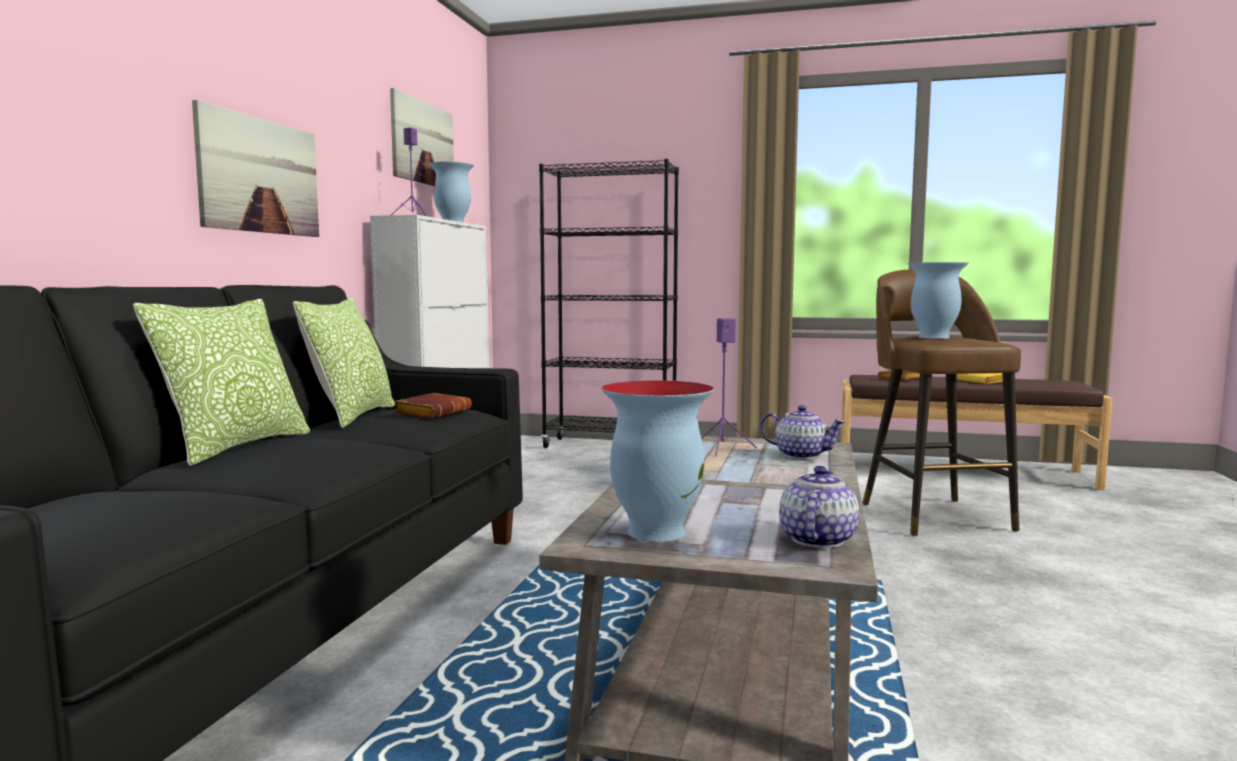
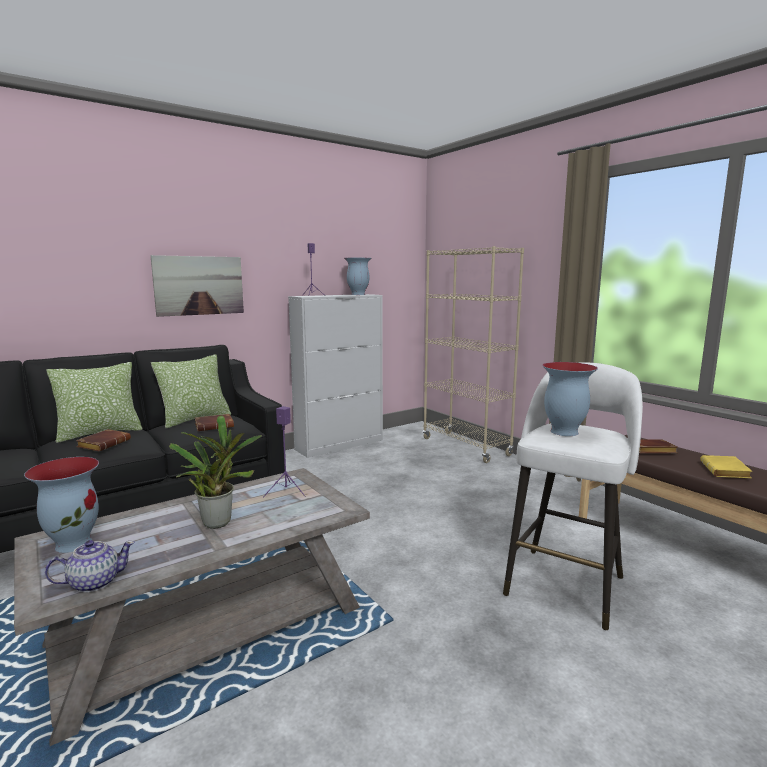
camera: 40 degrees right, 5 degrees up
(319, 448) = (104, 444): none -> brown book
(422, 143) = (347, 244): picture -> none
(610, 446) = (466, 447): black bookcase -> beige bookcase
(746, 478) = (219, 521): none -> potted plant
(800, 455) = (303, 512): teapot -> none
(933, 515) = (566, 583): brown stool -> white stool

